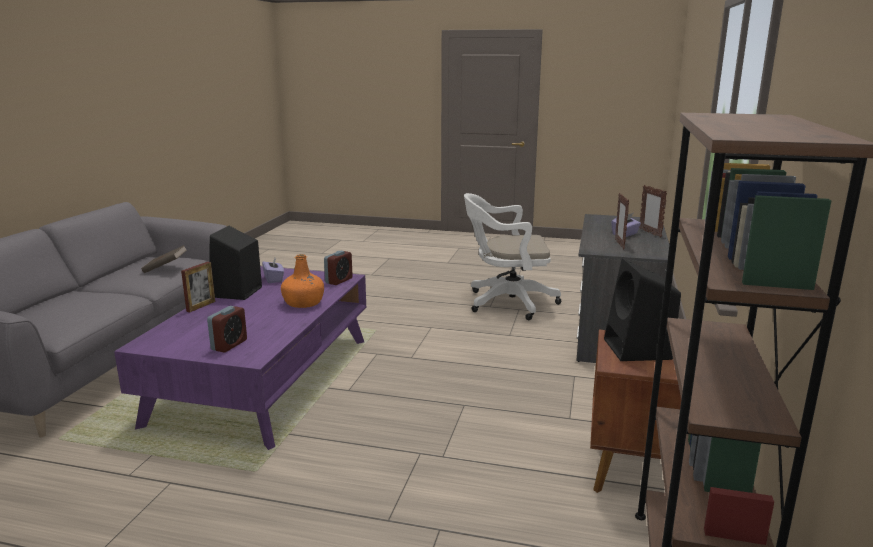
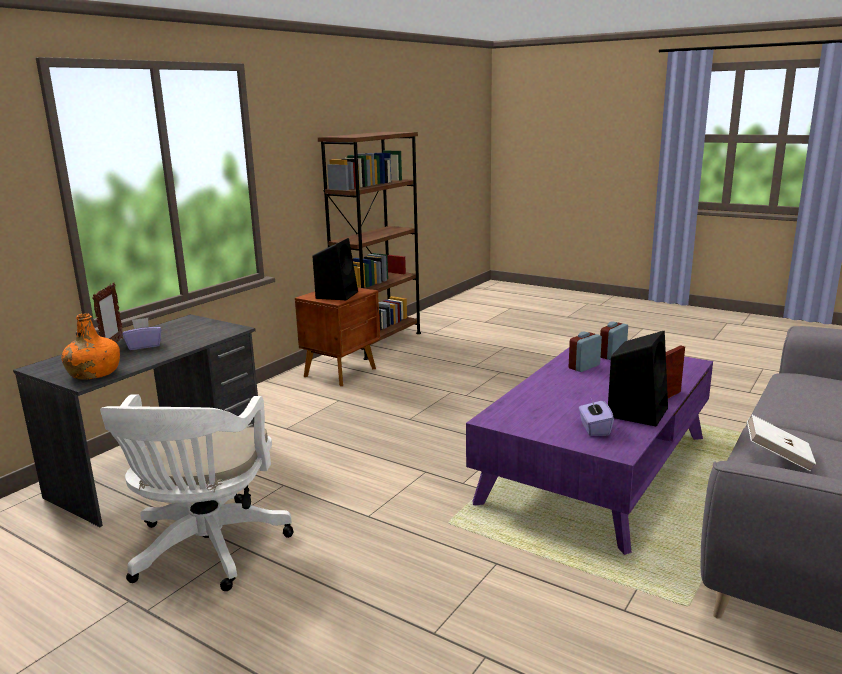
camera: 160 degrees left, 0 degrees up
(165, 269) = (777, 456): brown book -> white book
(304, 303) = (550, 387): orange bottle -> orange bottle (94, 373)
(339, 281) = (504, 415): alarm clock -> alarm clock (584, 367)
(506, 303) = (206, 551): white office chair -> white office chair turned 75 degrees clockwise
(619, 244) = (188, 333): picture frame -> none

